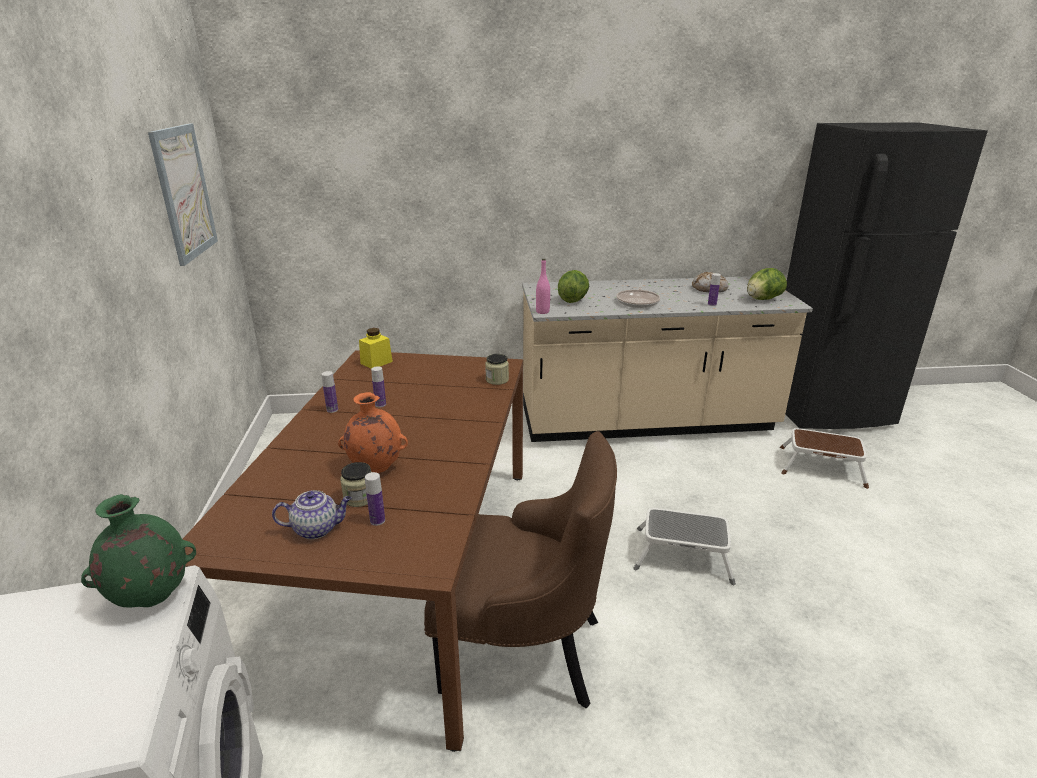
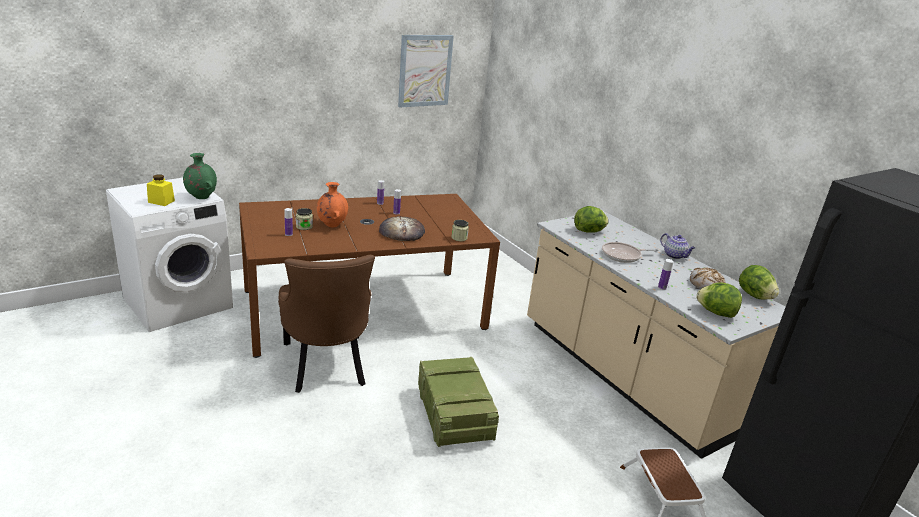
camera: 60 degrees right, 0 degrees up
(317, 529) = (275, 223): teapot -> teapot (674, 256)
(376, 362) = (446, 202): yellow jar -> yellow jar (161, 201)
(449, 414) = (402, 232): none -> bread
(542, 312) = (550, 224): pink bottle -> none
(683, 555) = (454, 416): grey step ladder -> crate
(731, 279) = (754, 296): none -> lettuce

